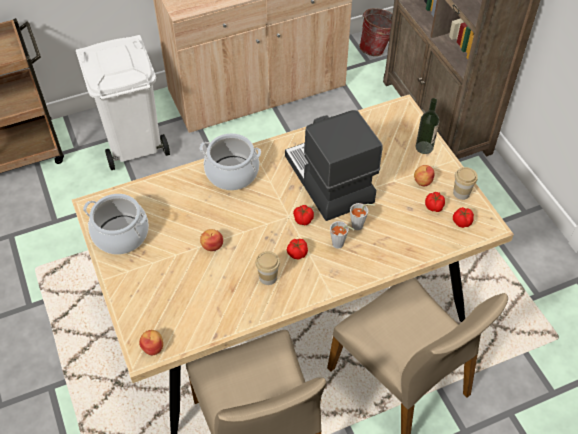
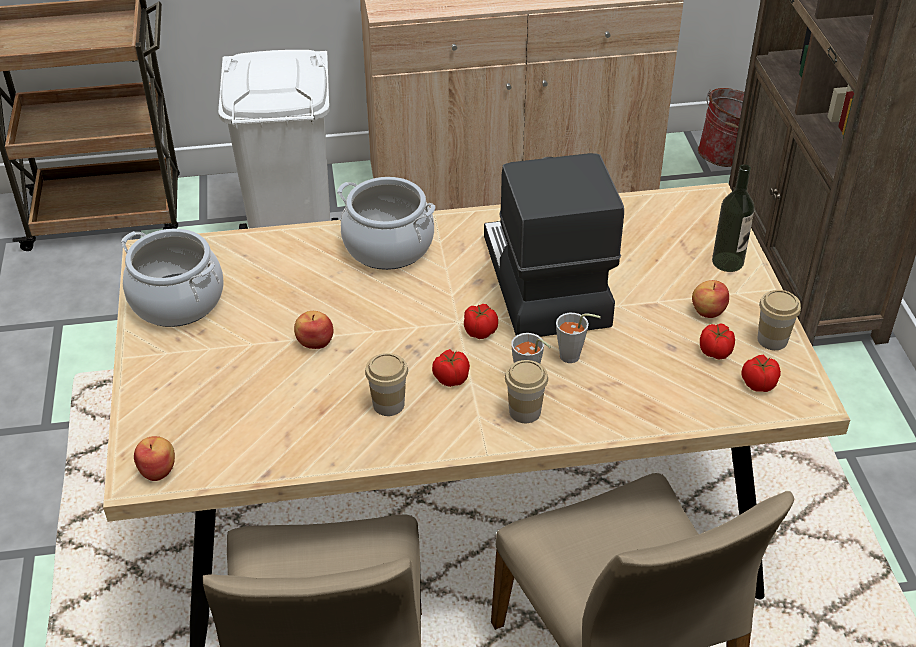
camera: 15 degrees right, 10 degrees down
(344, 266) = (525, 411): none -> cup

